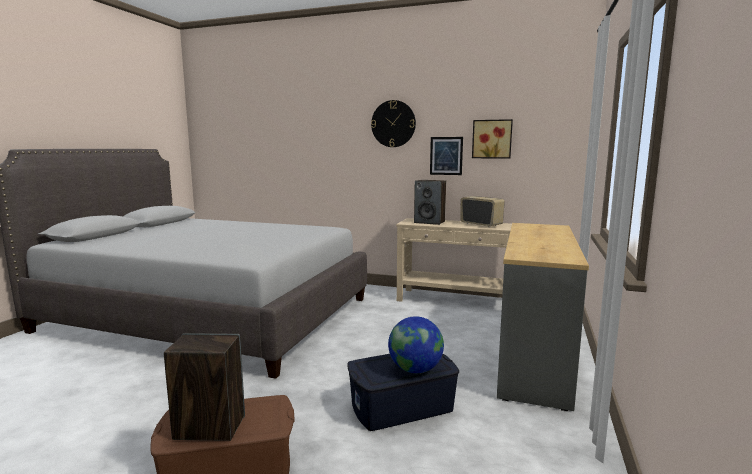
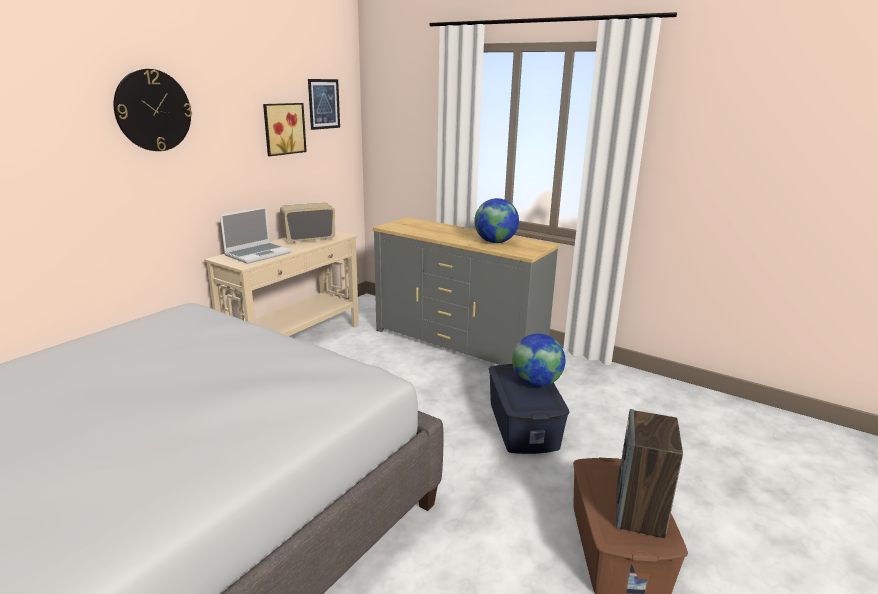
camera: 75 degrees left, 10 degrees up
(430, 222) = (258, 254): speaker -> laptop
(446, 156) = (236, 156): picture -> picture (324, 104)
(539, 247) = (495, 242): none -> globe

